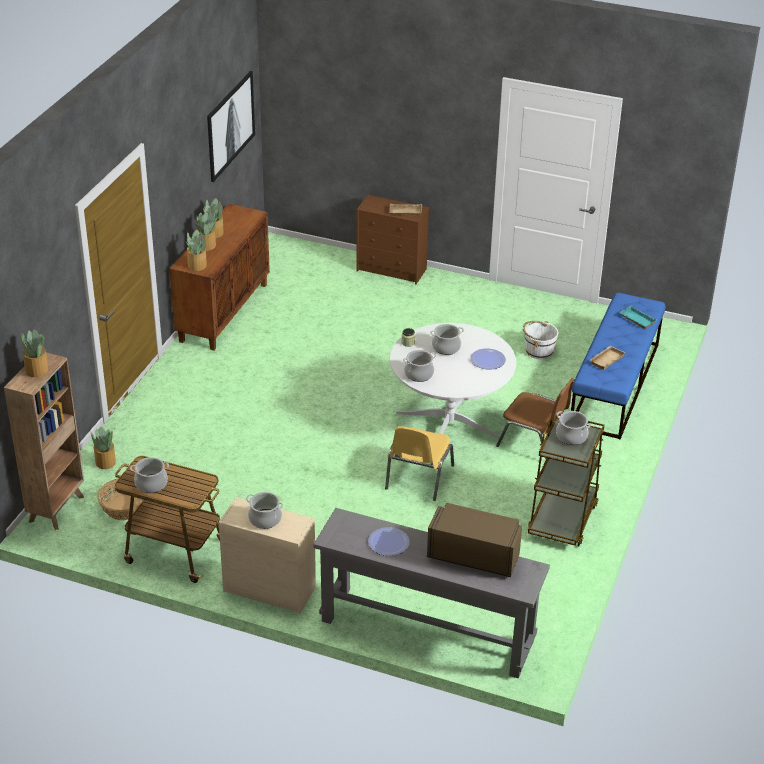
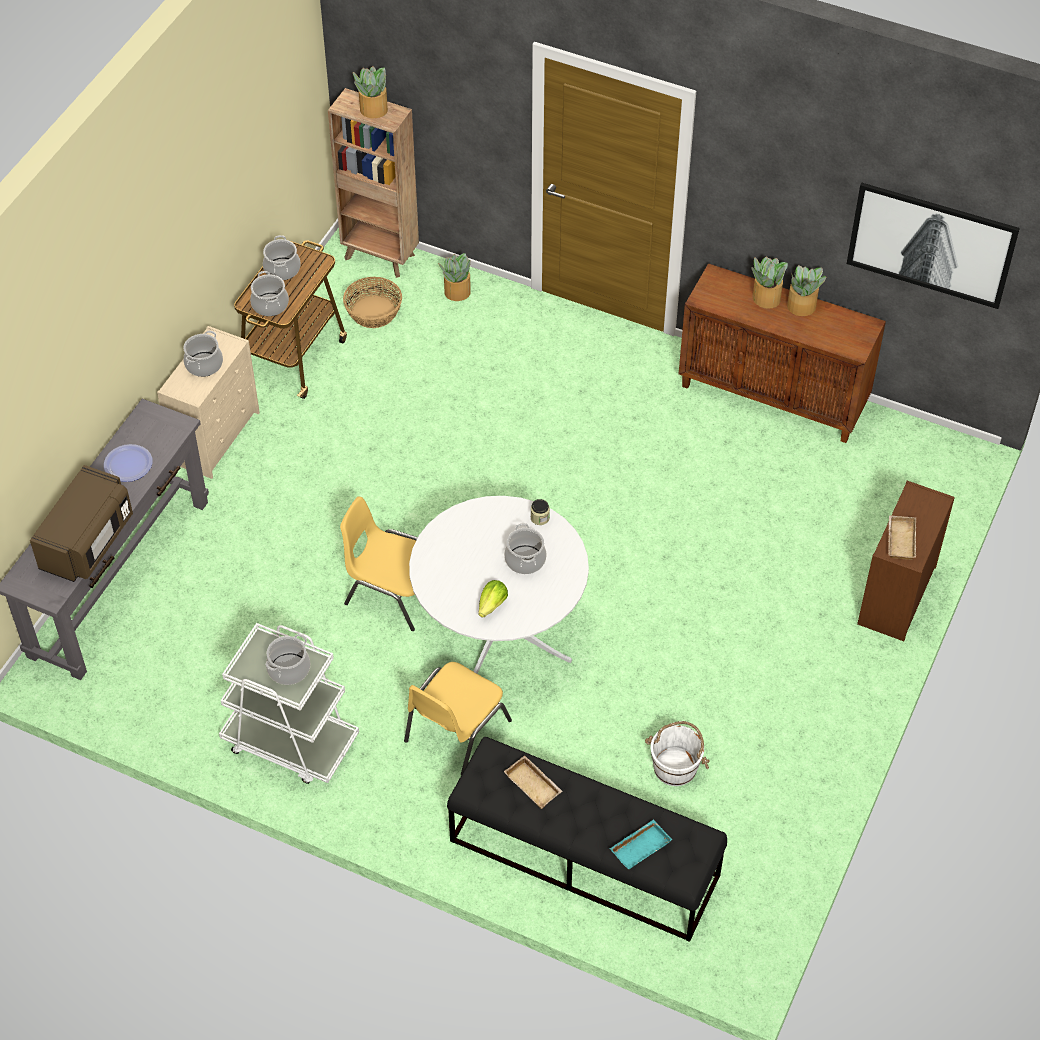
camera: 95 degrees right, 15 degrees up
(197, 265) = (716, 290): potted plant -> none
(419, 374) = (465, 524): cooking pot -> cooking pot (270, 305)
(487, 360) = (492, 605): plate -> lettuce
(534, 441) = (455, 731): brown chair -> yellow chair
(562, 518) = (290, 742): brown cart -> white cart
(615, 385) = (583, 858): blue bench -> black bench

